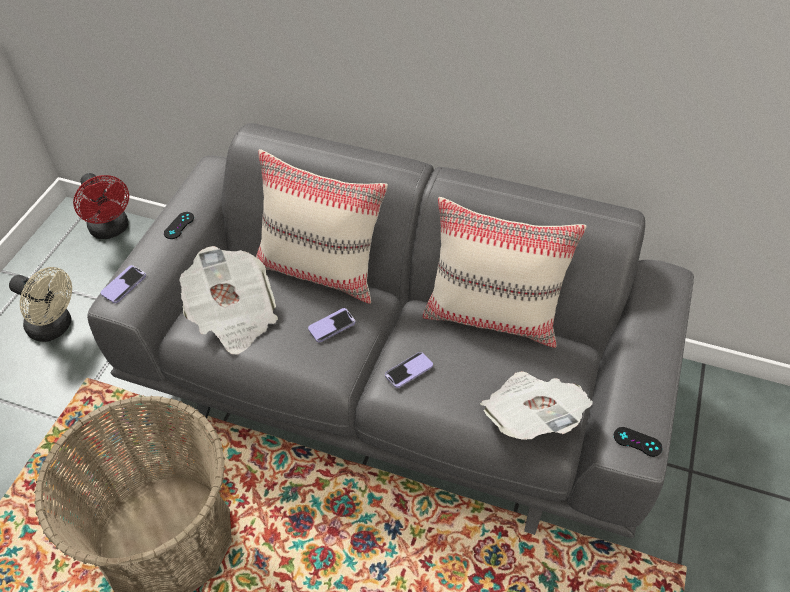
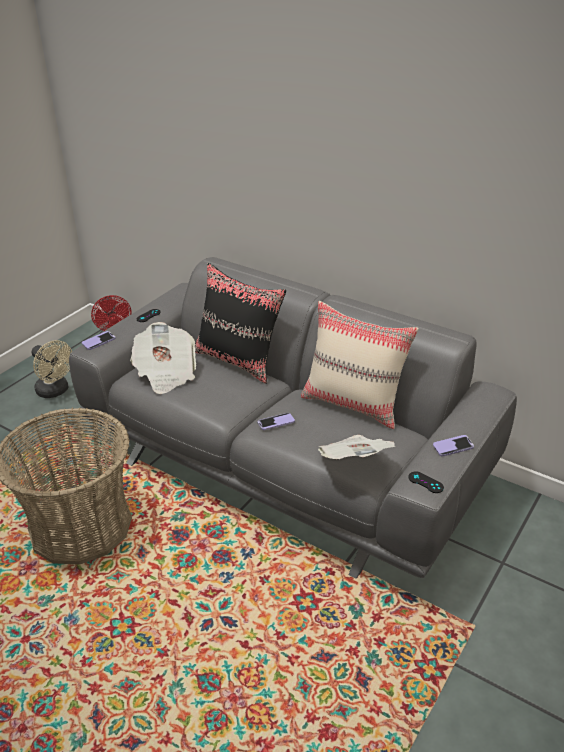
camera: 15 degrees right, 15 degrees down
(320, 270) = (238, 360): beige pillow -> black pillow
(332, 326) = (231, 389): phone -> phone (453, 446)

